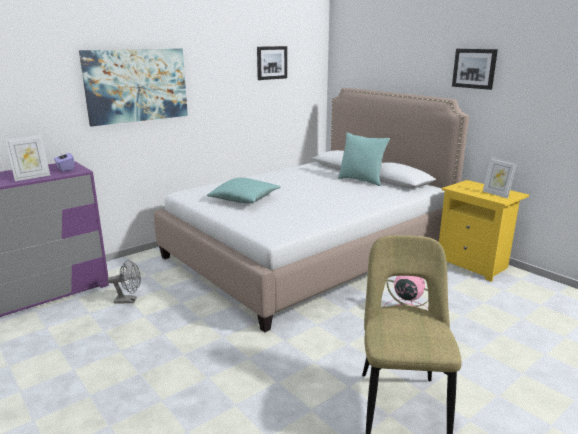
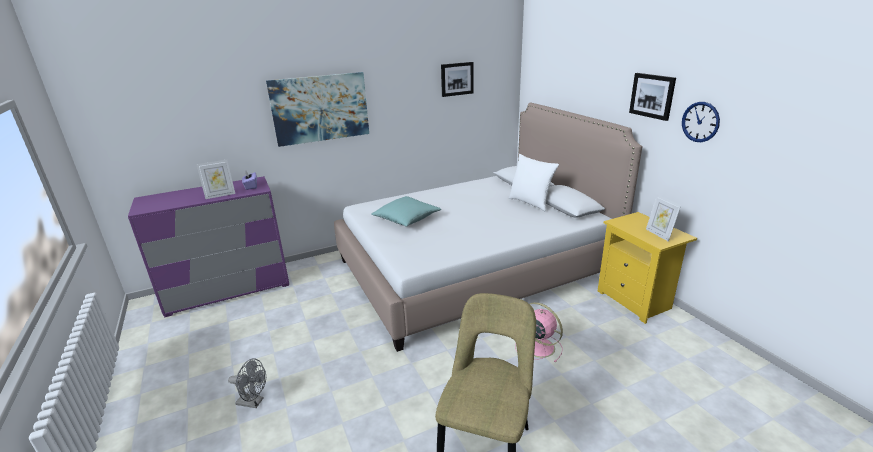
camera: 15 degrees right, 5 degrees up
(129, 300) = (299, 303): grey fan -> grey fan (253, 402)
(361, 180) = (530, 203): turquoise pillow -> white pillow
(524, 87) = (700, 122): none -> wall clock

